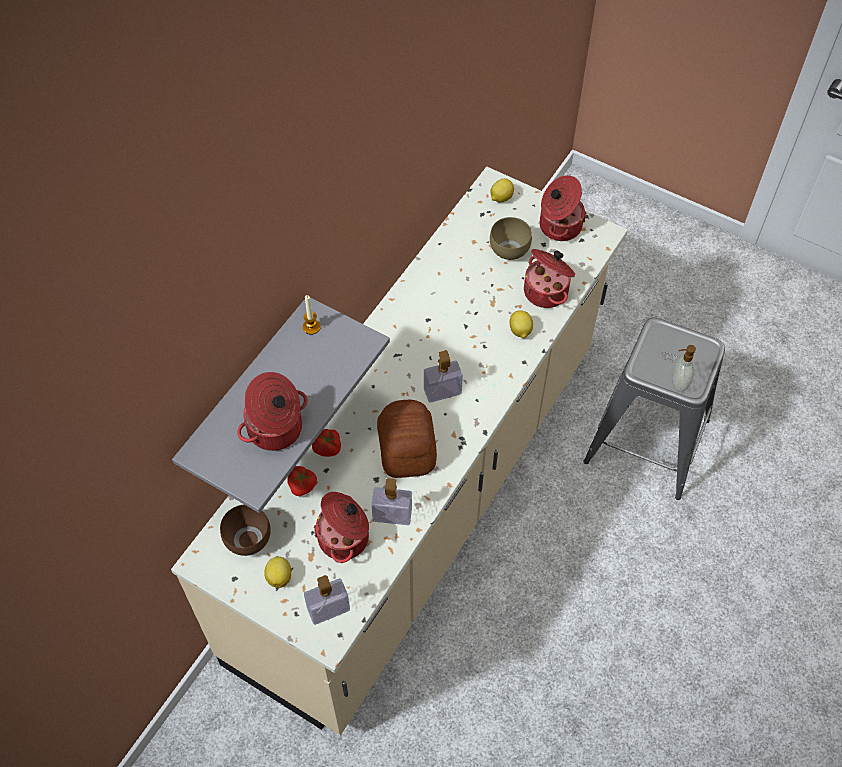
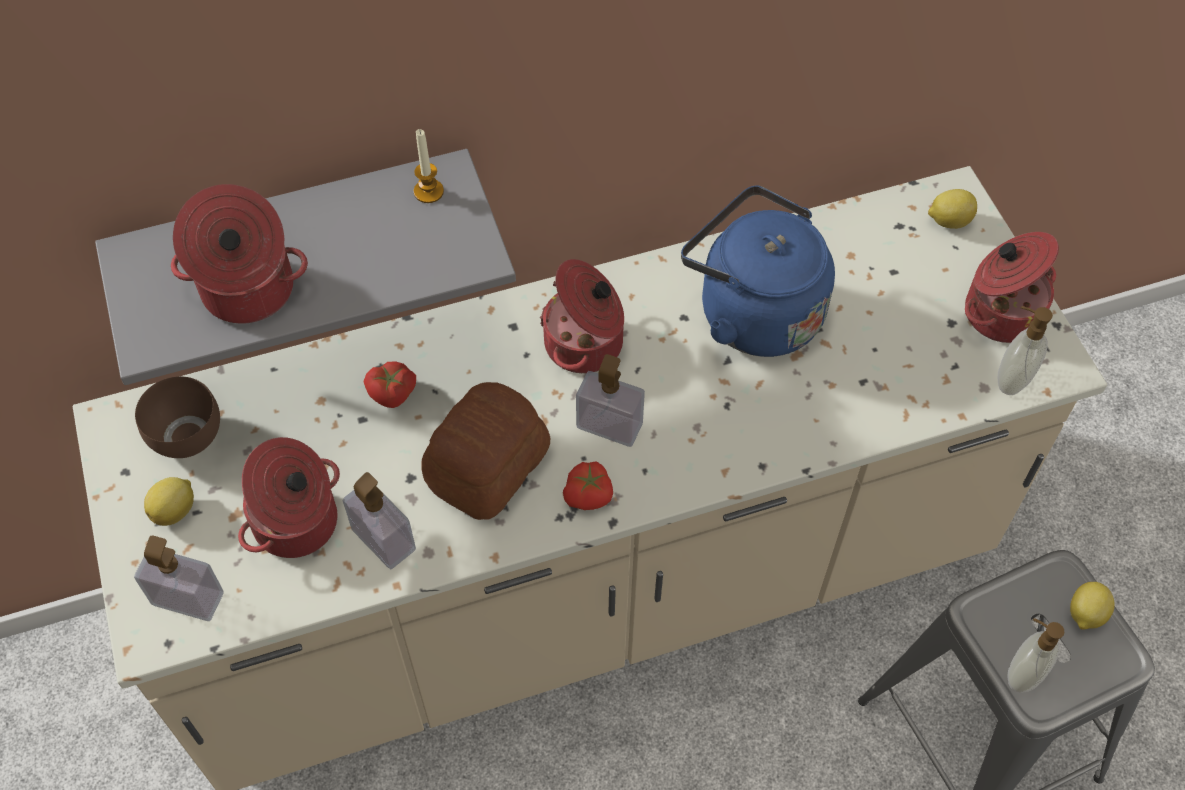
camera: 40 degrees right, 0 degrees up
(303, 485) = (316, 417): tomato -> tomato (589, 495)
(455, 296) = (753, 312): none -> blue kettle
(511, 250) = (893, 301): brown bowl -> none
(520, 331) = (798, 420): lemon -> lemon (1085, 614)
(547, 291) = (892, 391): cooking pot -> cooking pot (586, 344)
(589, 253) = (1011, 379): none -> soap dispenser

